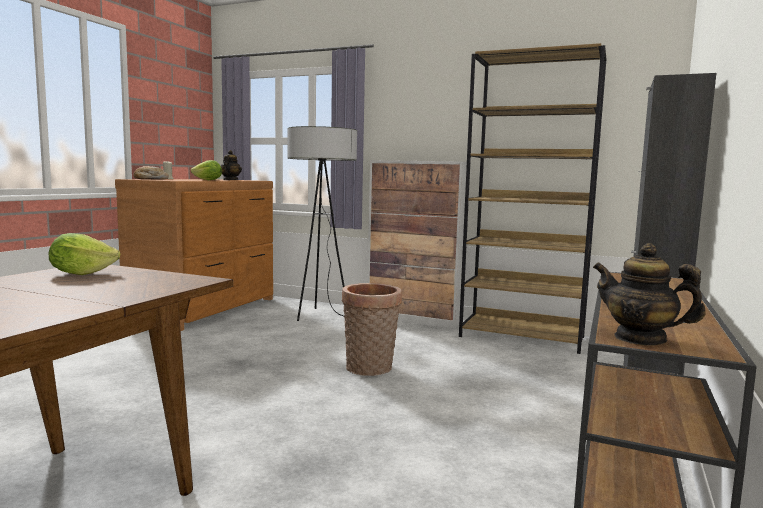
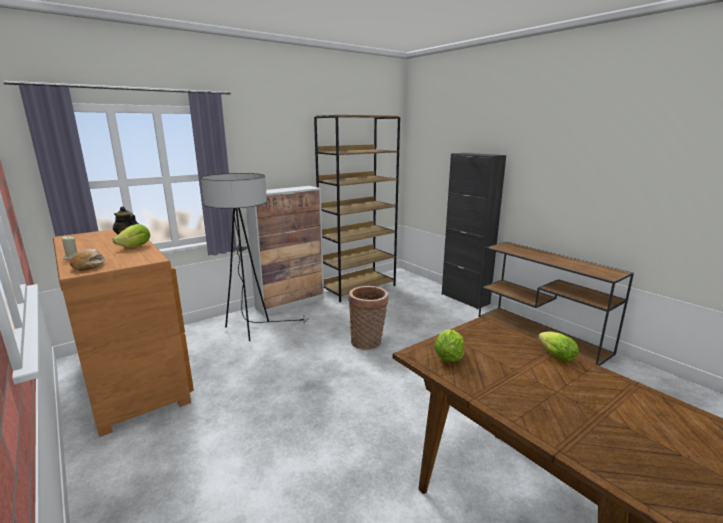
camera: 60 degrees left, 10 degrees up
(93, 304) = (554, 355): none -> lettuce
(640, 338) = (607, 275): teapot -> none

